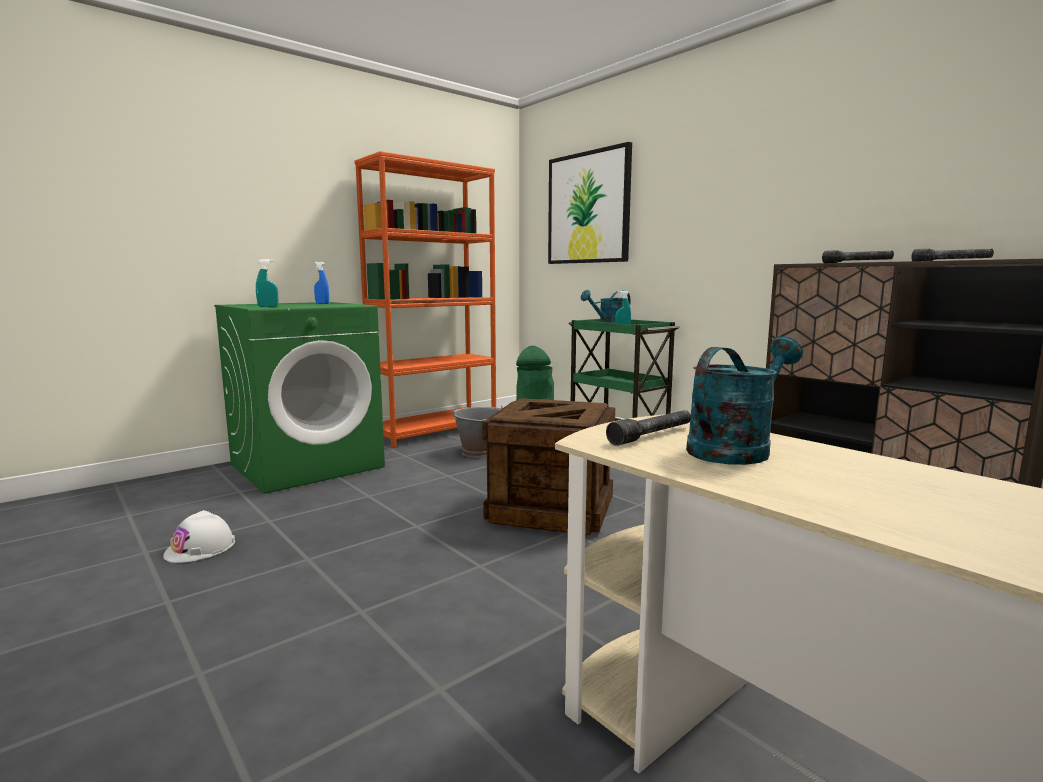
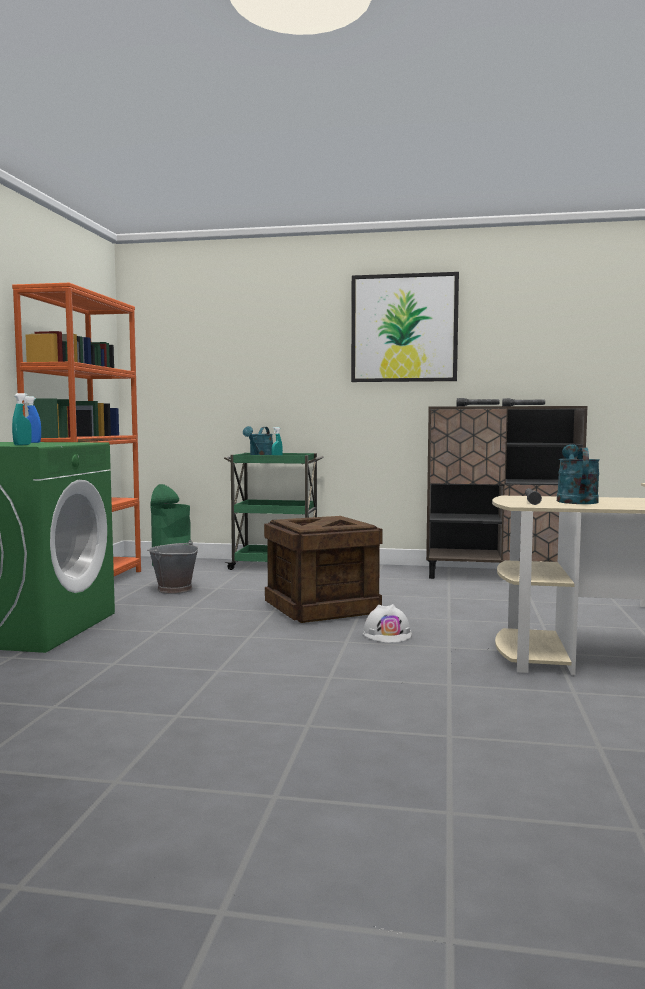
camera: 40 degrees left, 5 degrees down
(200, 548) = (102, 690): white hard hat -> white hard hat (387, 634)
(588, 208) = (214, 351): picture -> picture (404, 328)

